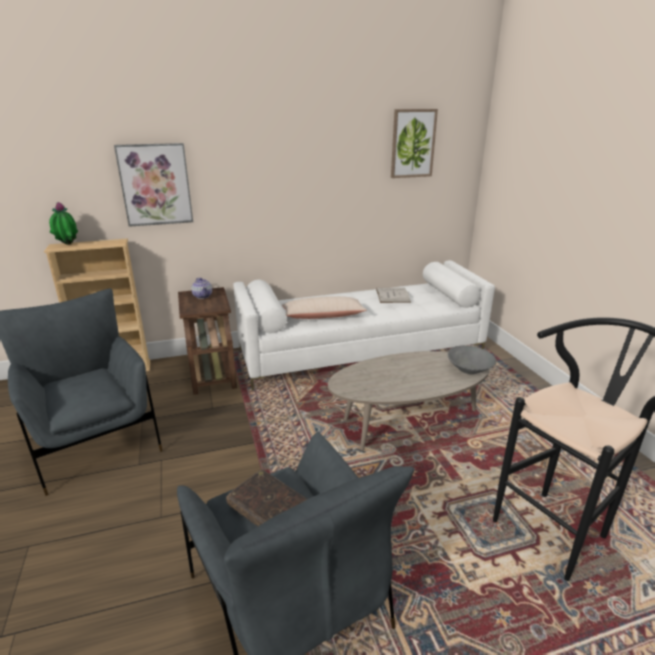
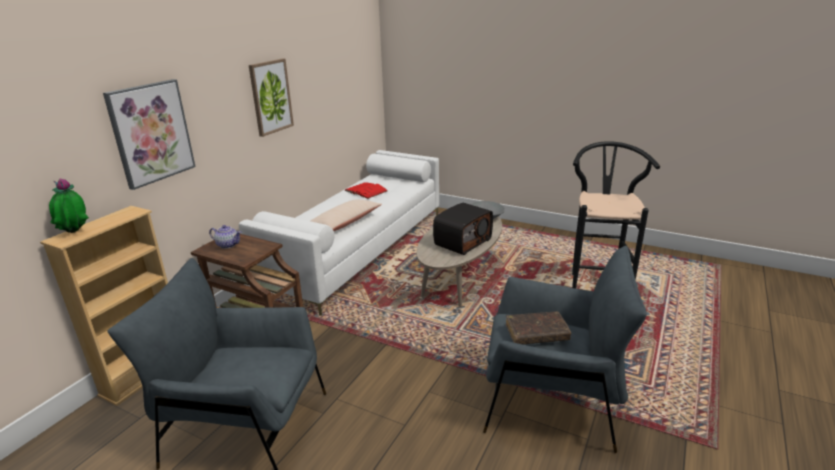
camera: 45 degrees left, 0 degrees up
(392, 295) = (366, 190): white book -> red book
(398, 381) = (462, 242): none -> radio
(412, 143) = (342, 51): picture -> picture (270, 97)

